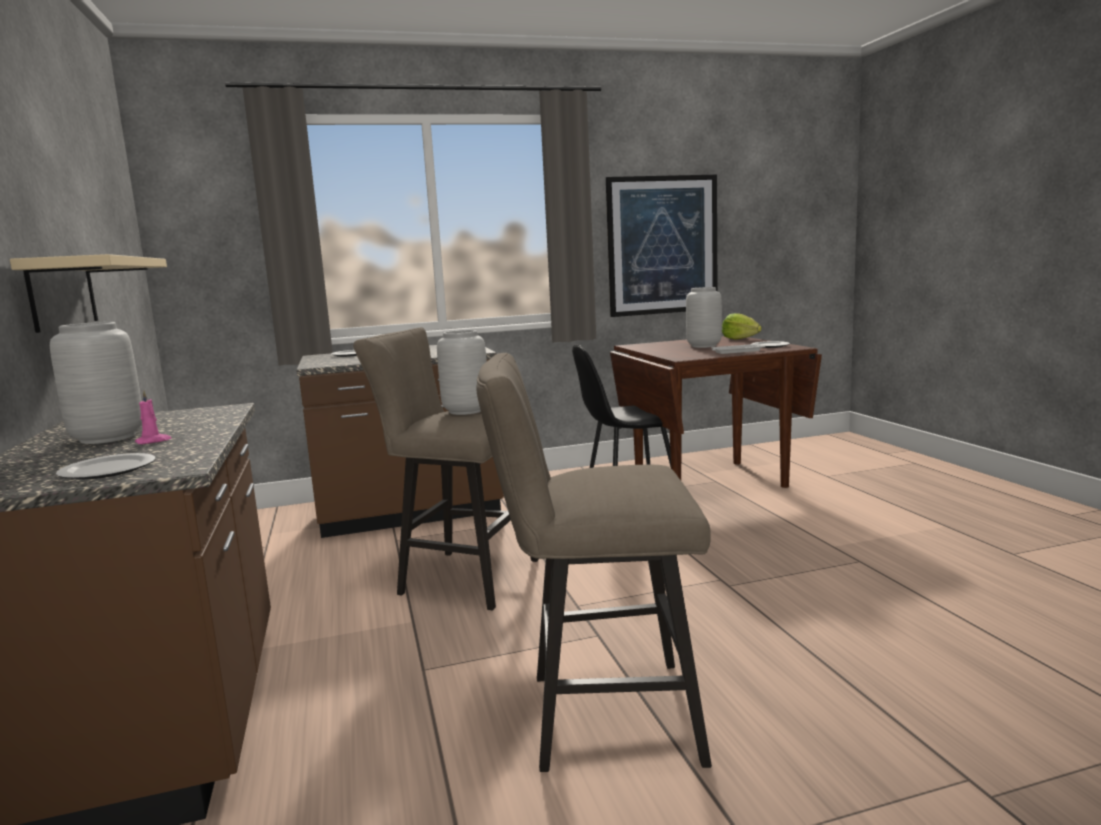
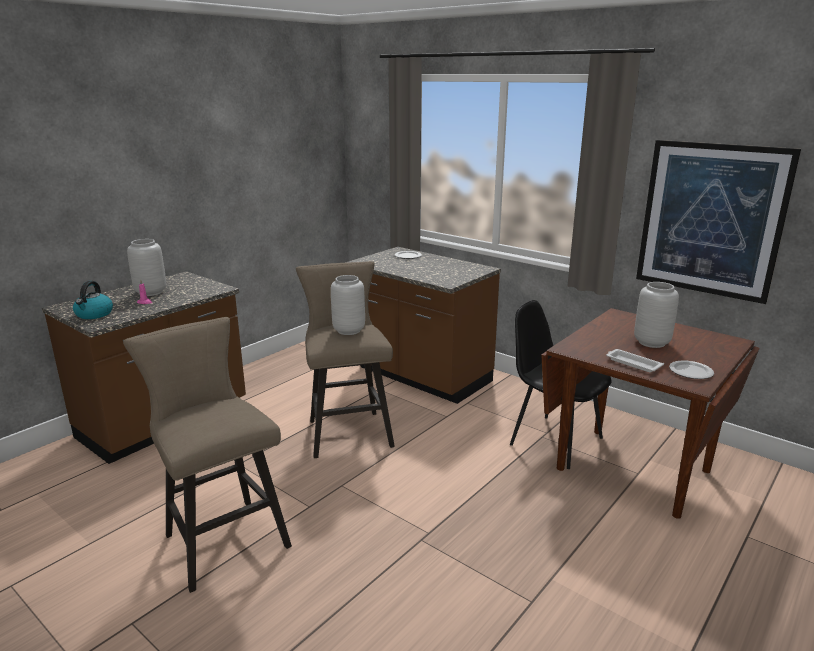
camera: 55 degrees right, 10 degrees up
(63, 293) = (217, 204): beige shelf -> none
(109, 470) = (94, 314): plate -> kettle
(740, 339) = (725, 348): lettuce -> none

